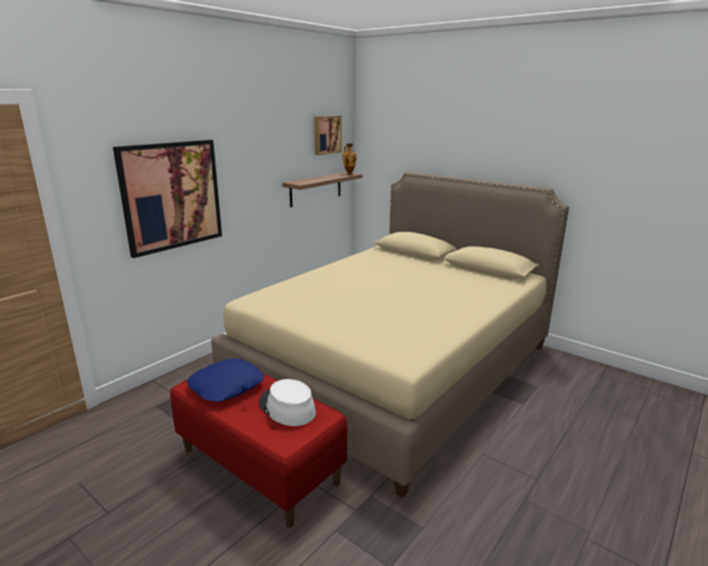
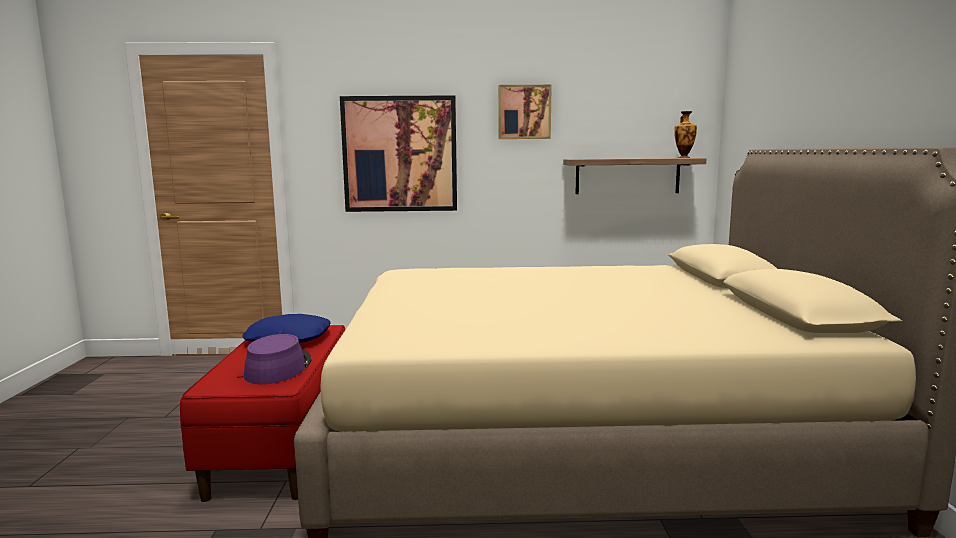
camera: 50 degrees right, 10 degrees down
(286, 407) = (278, 368): white hat -> purple hat
(326, 135) = (655, 100): picture -> picture (524, 112)

